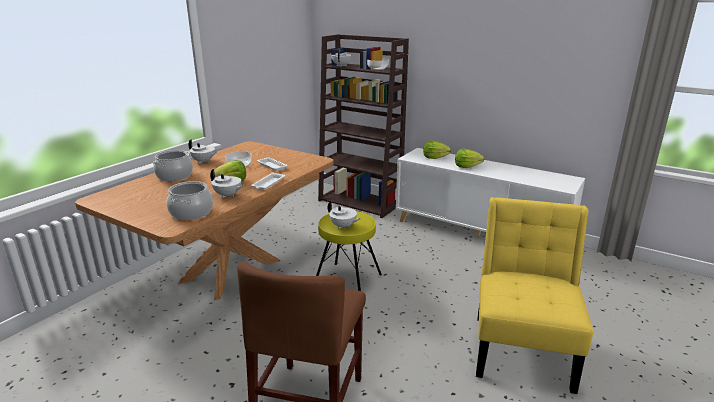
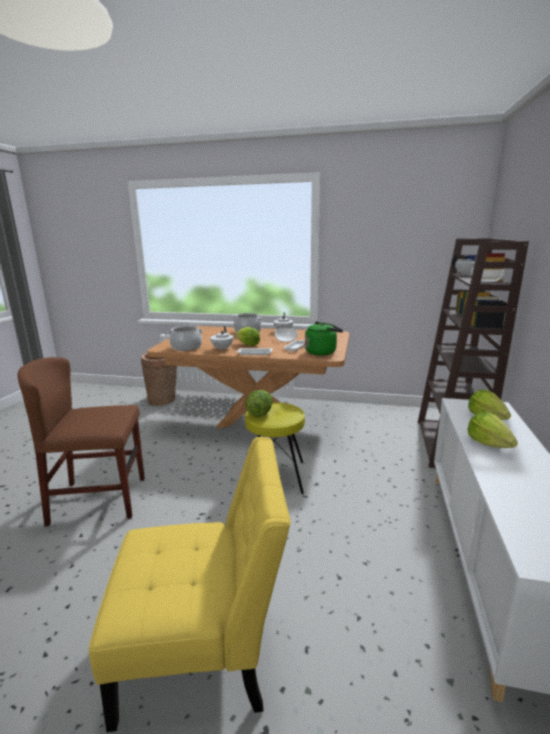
camera: 70 degrees right, 5 degrees down
(70, 335) = (163, 400): none -> basket
(301, 160) = (322, 352): none -> green kettle
(343, 226) = (260, 413): white teapot -> lettuce

